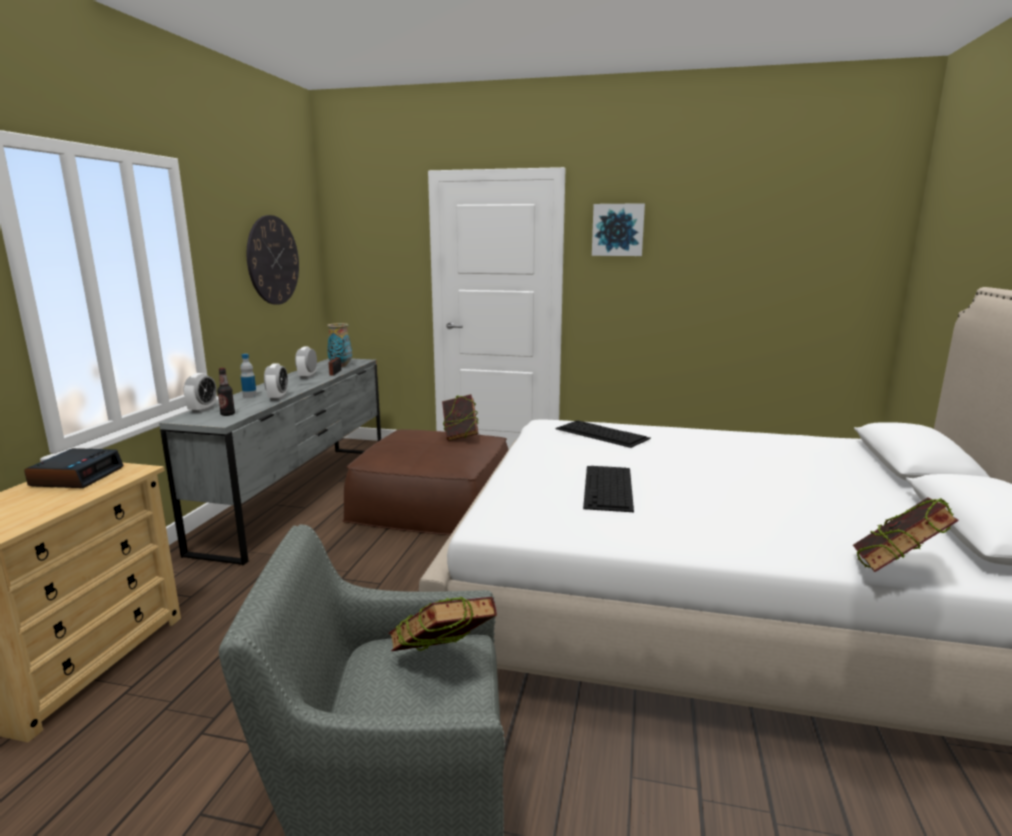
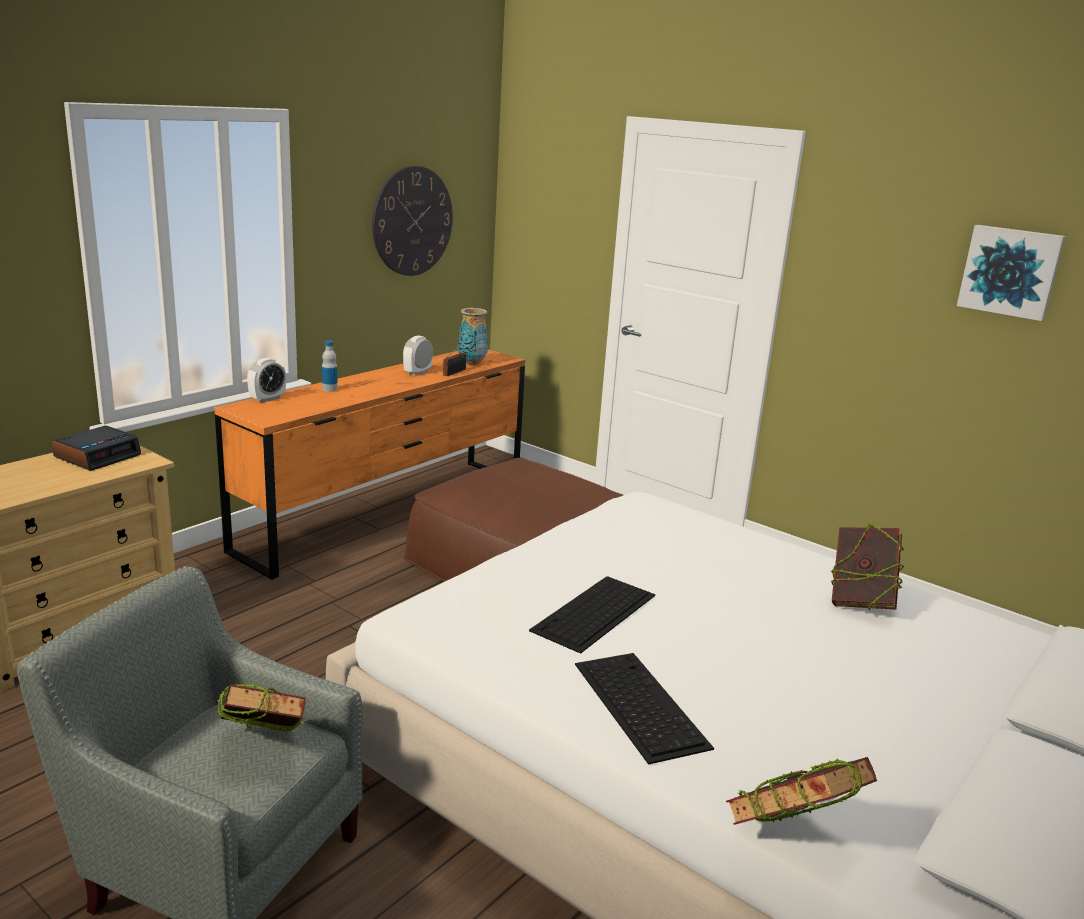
camera: 25 degrees right, 5 degrees up
(227, 414) = (283, 411): bottle -> none
(278, 398) = (353, 398): alarm clock -> none
(301, 495) = (387, 513): grey dresser -> orange dresser
(460, 437) = (570, 488): book -> book (859, 602)
(600, 433) = (683, 535): keyboard -> keyboard (638, 703)
(618, 230) = (866, 233): picture -> picture (1010, 271)

